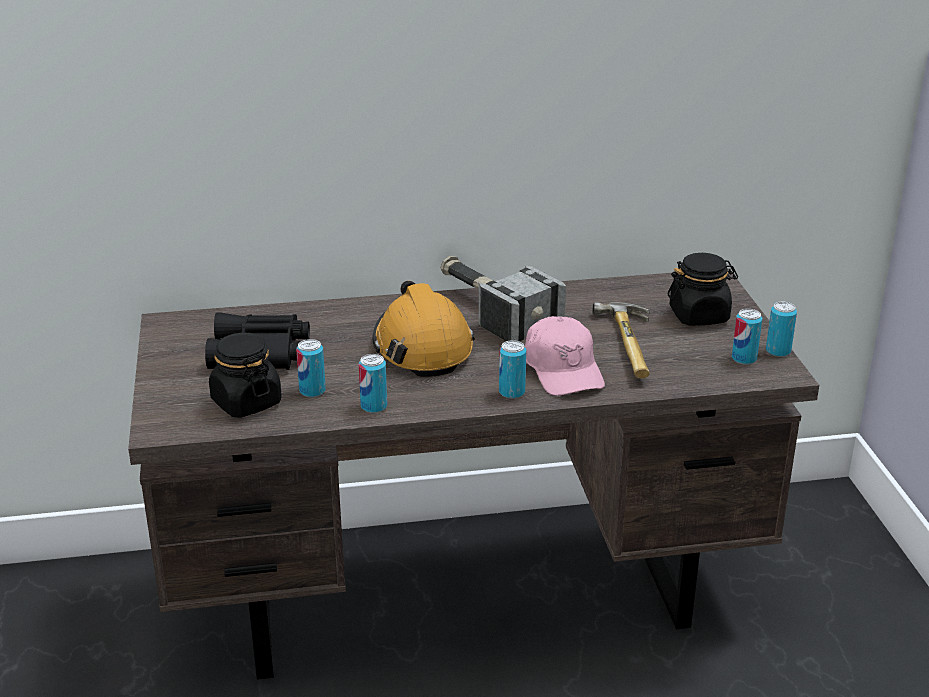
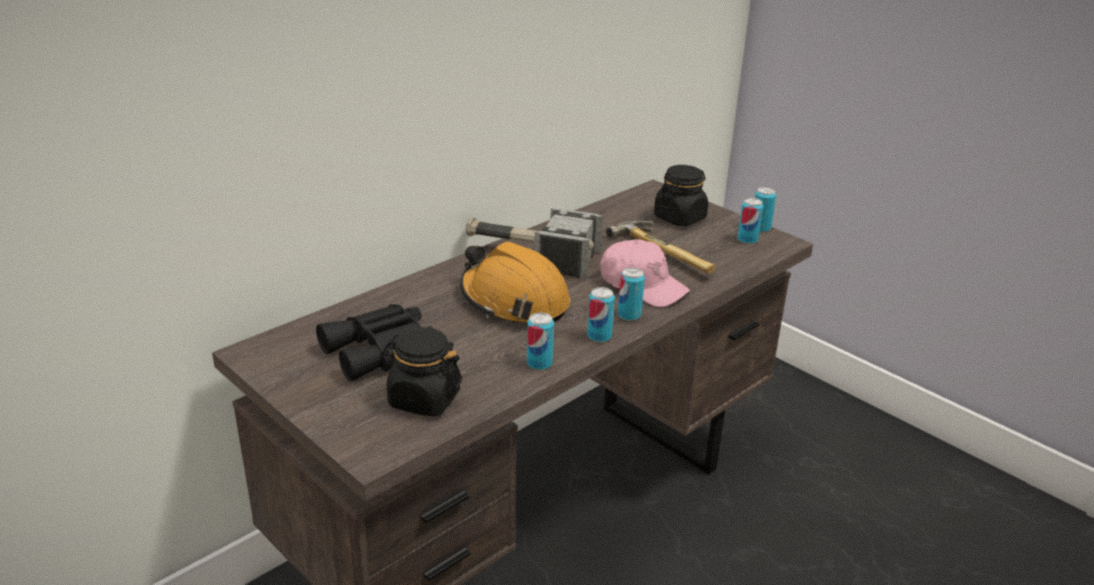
camera: 35 degrees left, 0 degrees up
(312, 391) = (470, 368): can -> can (599, 336)

